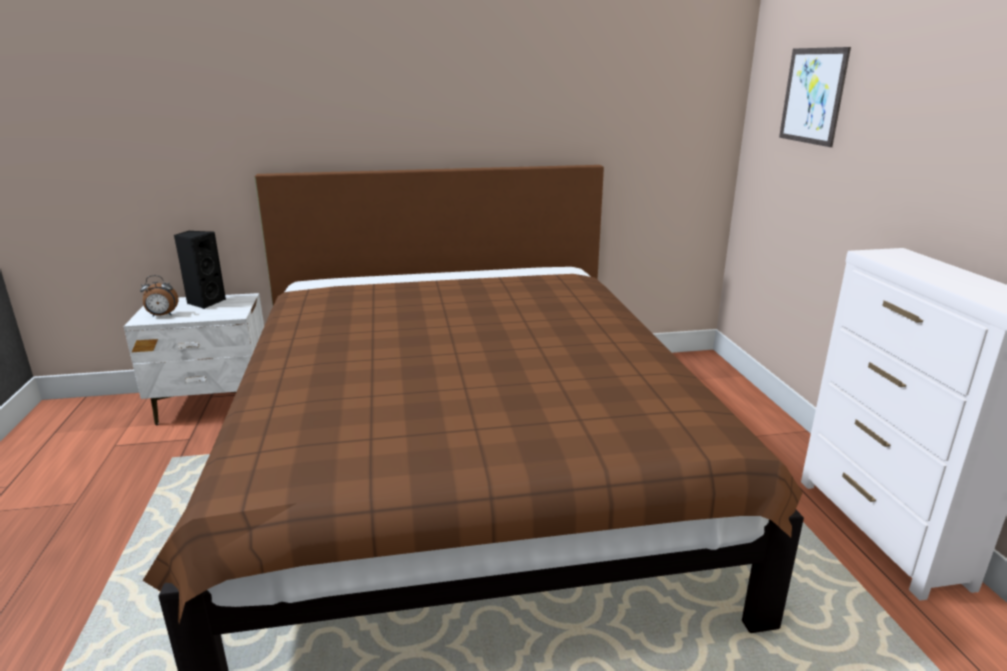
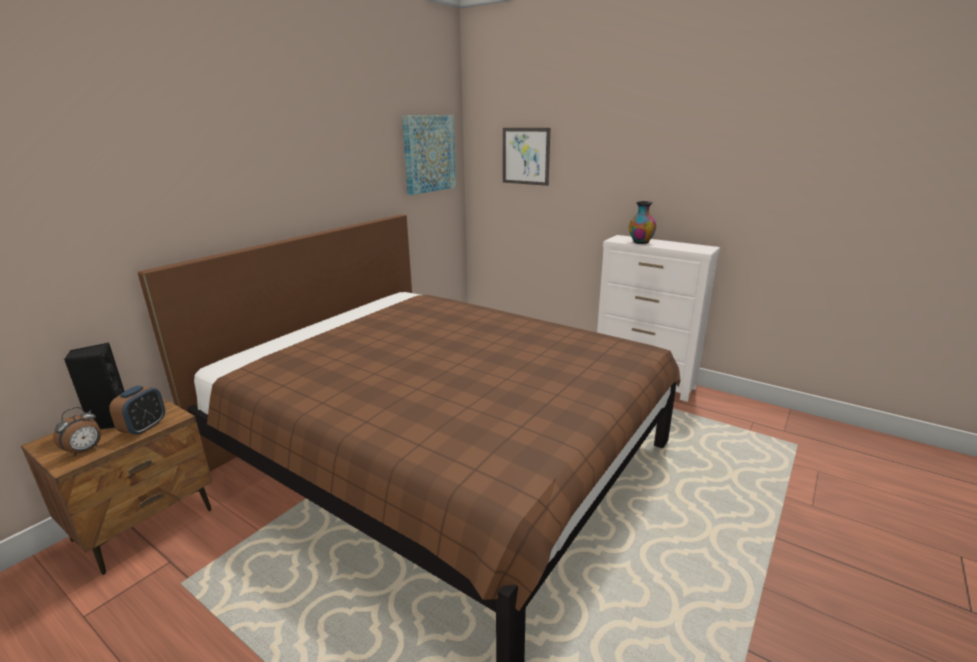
camera: 45 degrees left, 0 degrees up
(209, 314) = (144, 428): none -> alarm clock
(215, 405) = (145, 524): white nightstand -> brown nightstand
(672, 86) = (429, 153): none -> picture
(910, 266) = (640, 242): none -> vase

